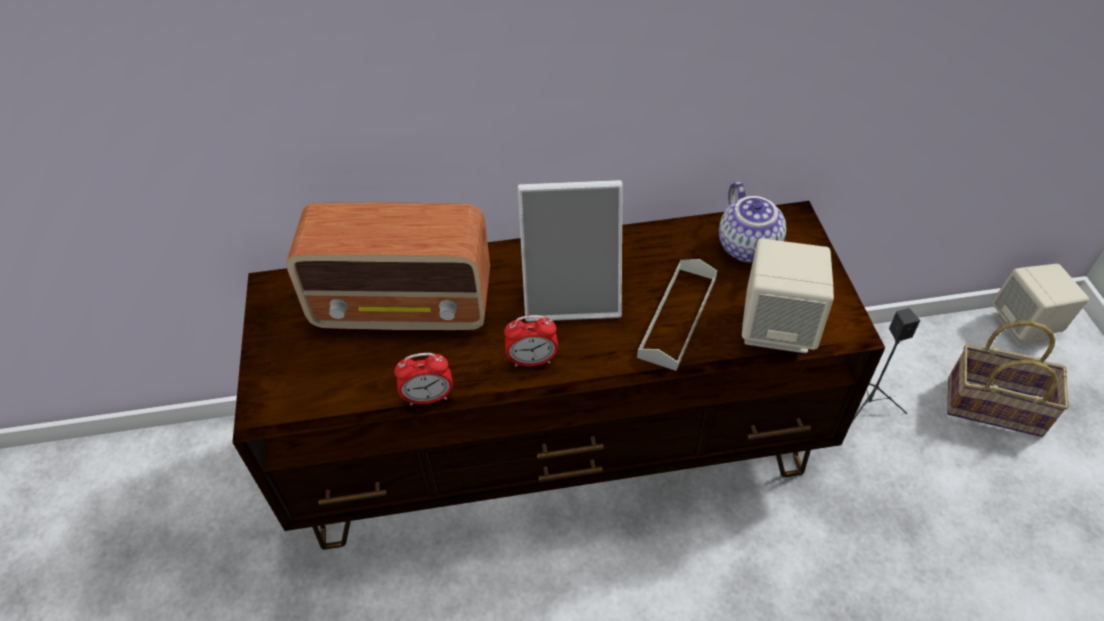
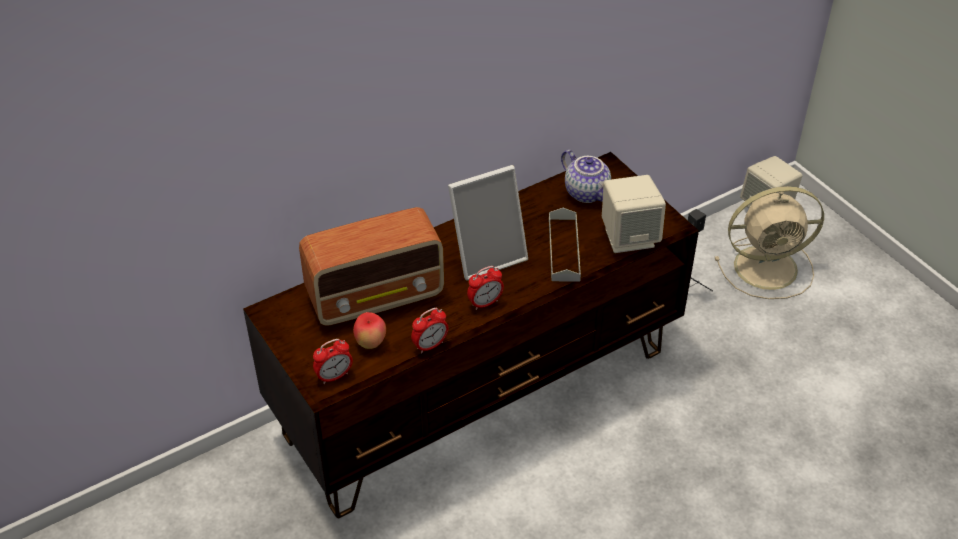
camera: 25 degrees left, 5 degrees down
(288, 399) = (334, 376): none -> alarm clock
(359, 368) = (370, 343): none -> apple
(996, 405) = (768, 267): basket -> beige fan

